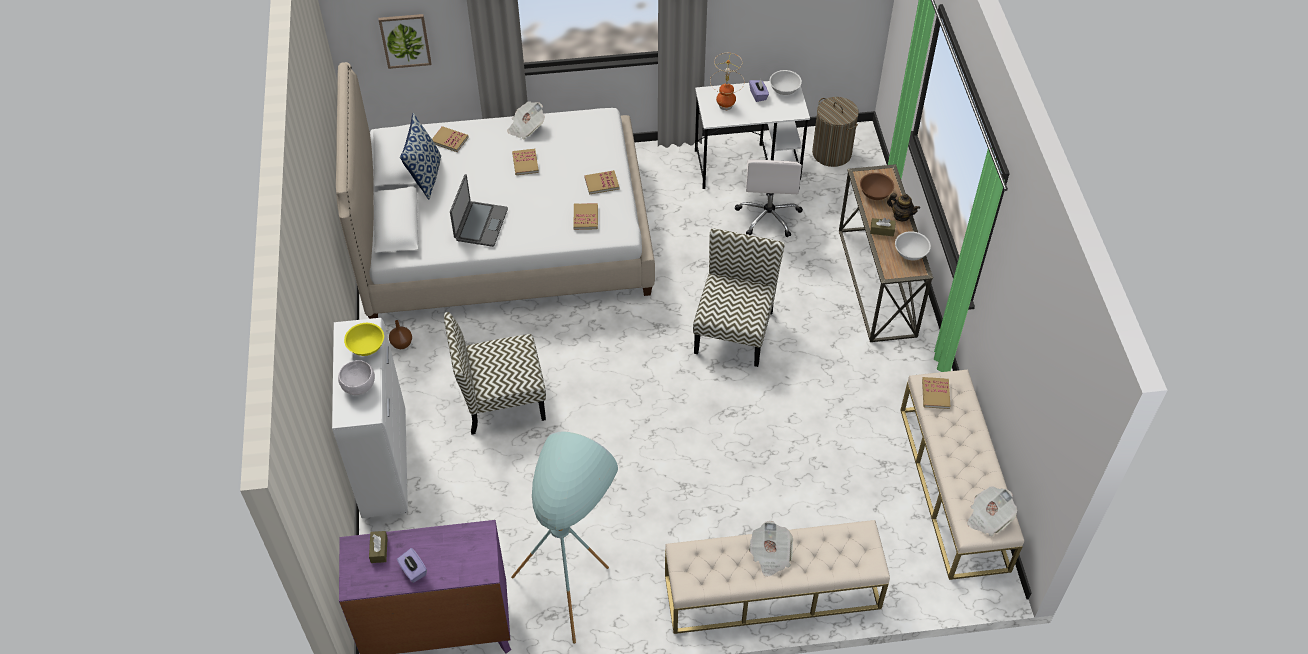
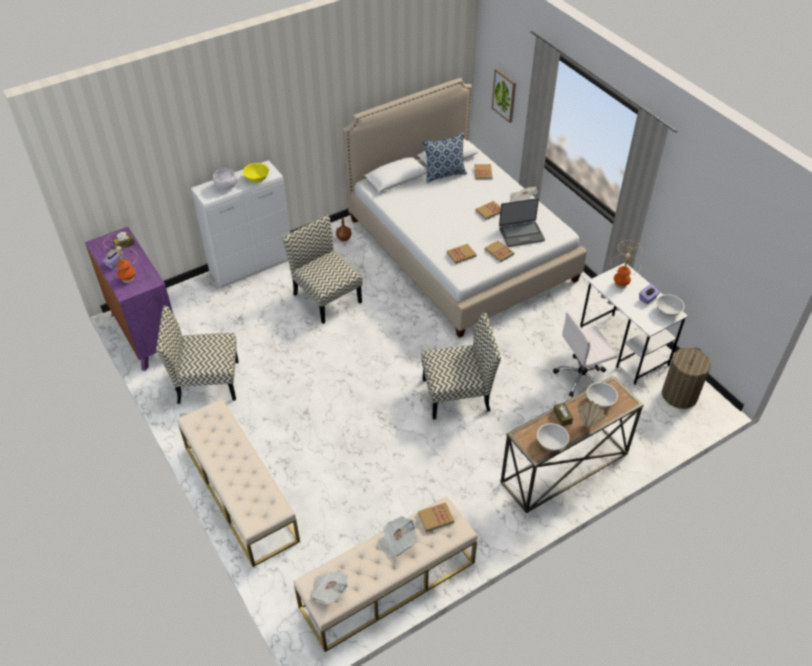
camera: 65 degrees right, 5 degrees down
(457, 561) = (128, 278): none -> table lamp
(480, 224) = (421, 211): laptop -> laptop (521, 234)
(573, 579) = (206, 382): turquoise floor lamp -> chair
(770, 555) = (234, 458): newspaper -> newspaper (397, 542)
(875, 193) = (600, 401): brown bowl -> white bowl
(901, 216) = (588, 425): teapot -> beige vase

